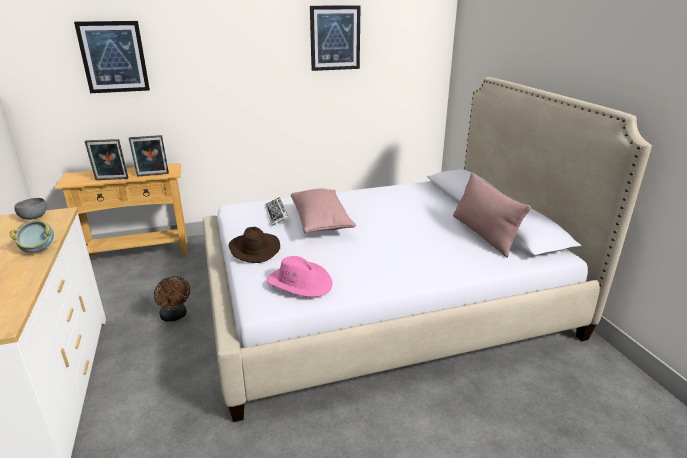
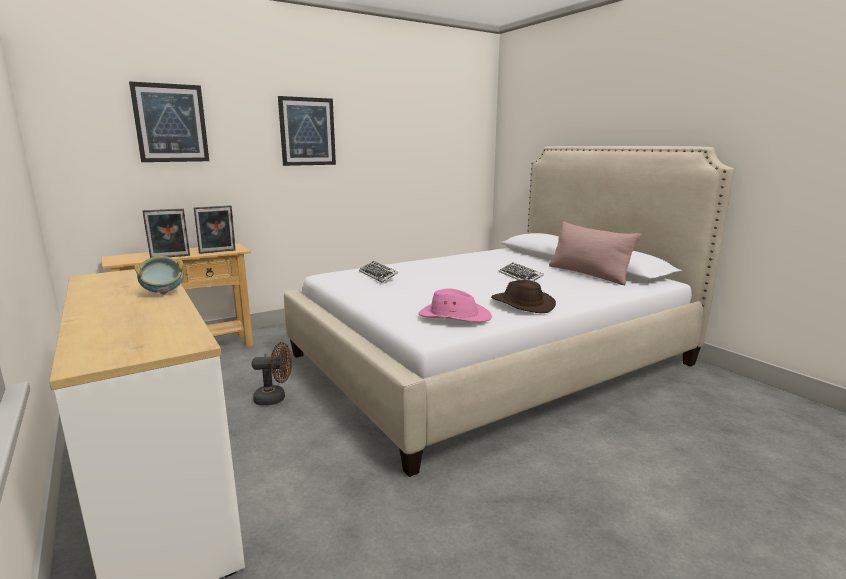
camera: 15 degrees left, 10 degrees down
(33, 217) = (123, 274): grey bowl -> none
(175, 316) = (275, 398): brown fan -> brown fan turned 45 degrees counterclockwise
(254, 249) = (380, 299): brown hat -> brown hat (521, 304)
(321, 222) = (429, 277): pink pillow -> none
(335, 38) = (395, 116): picture -> picture (307, 131)
(409, 230) = (520, 277): none -> keyboard

